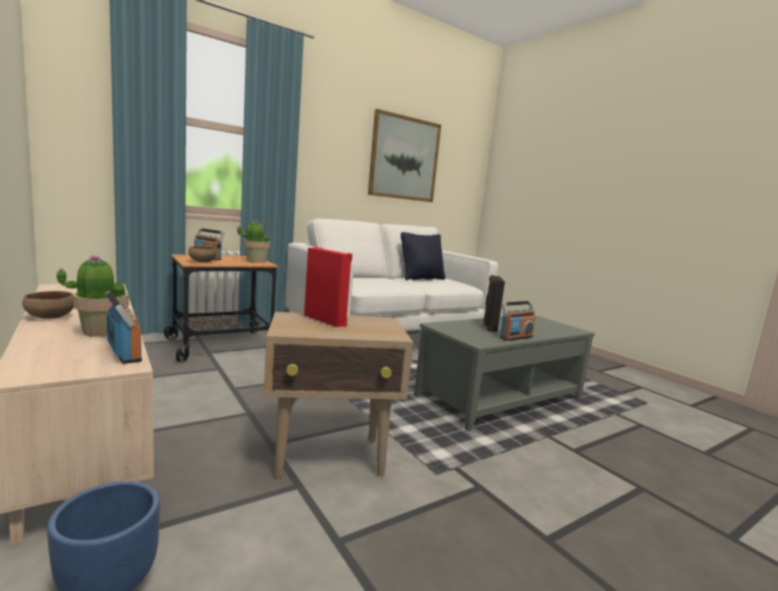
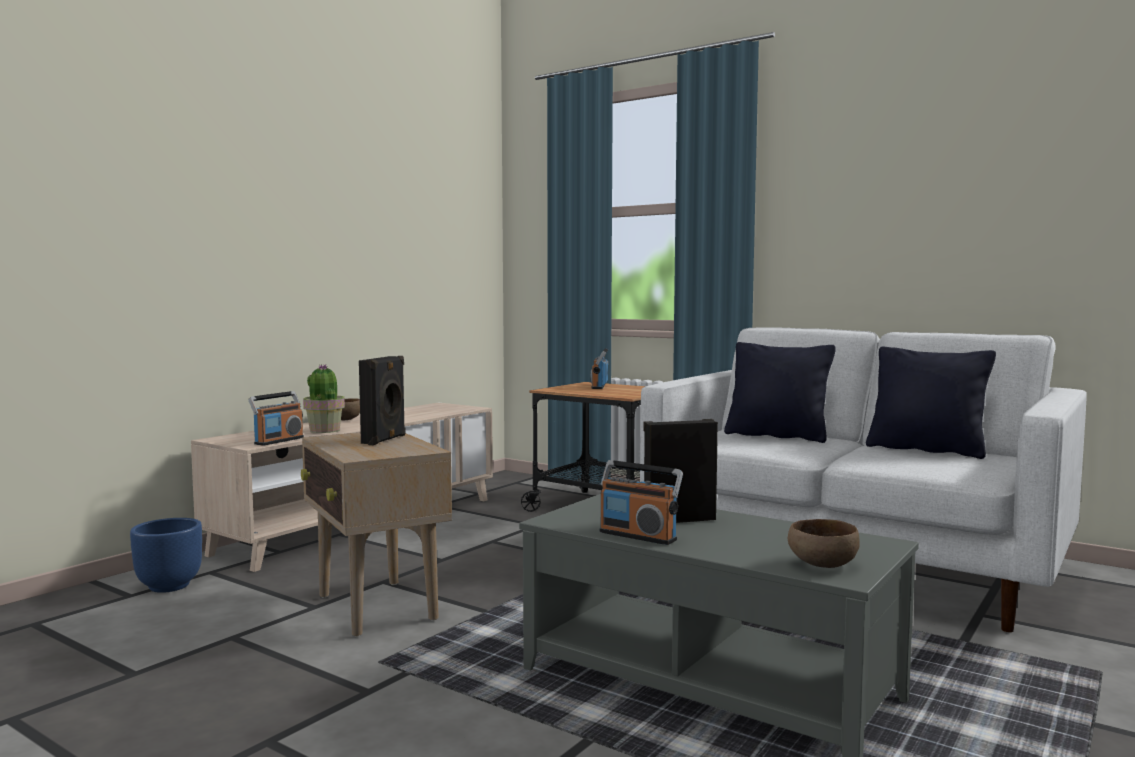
camera: 70 degrees right, 5 degrees down
(202, 262) = (565, 389): brown bowl -> brown bowl (821, 565)
(256, 261) = (636, 393): potted plant -> none
(326, 320) = (385, 440): red speaker -> black speaker
(365, 280) = (777, 436): none -> black pillow
(404, 158) = (1015, 184): picture -> none

